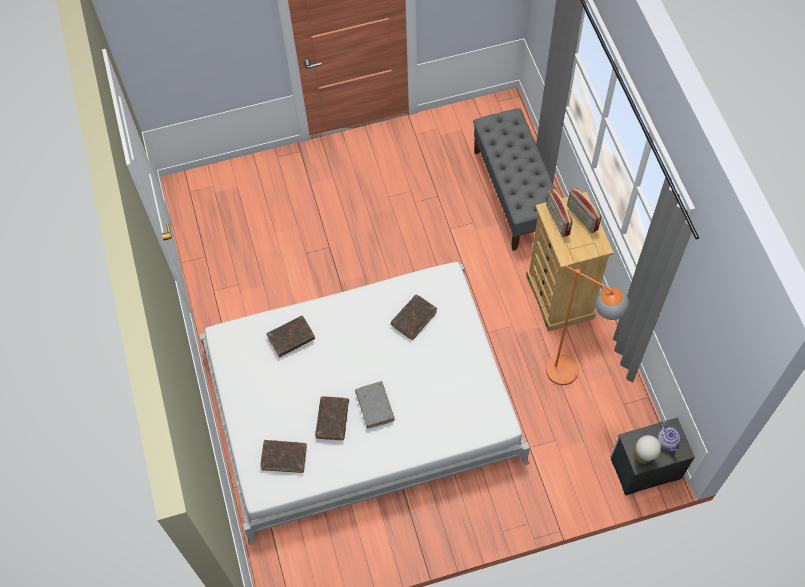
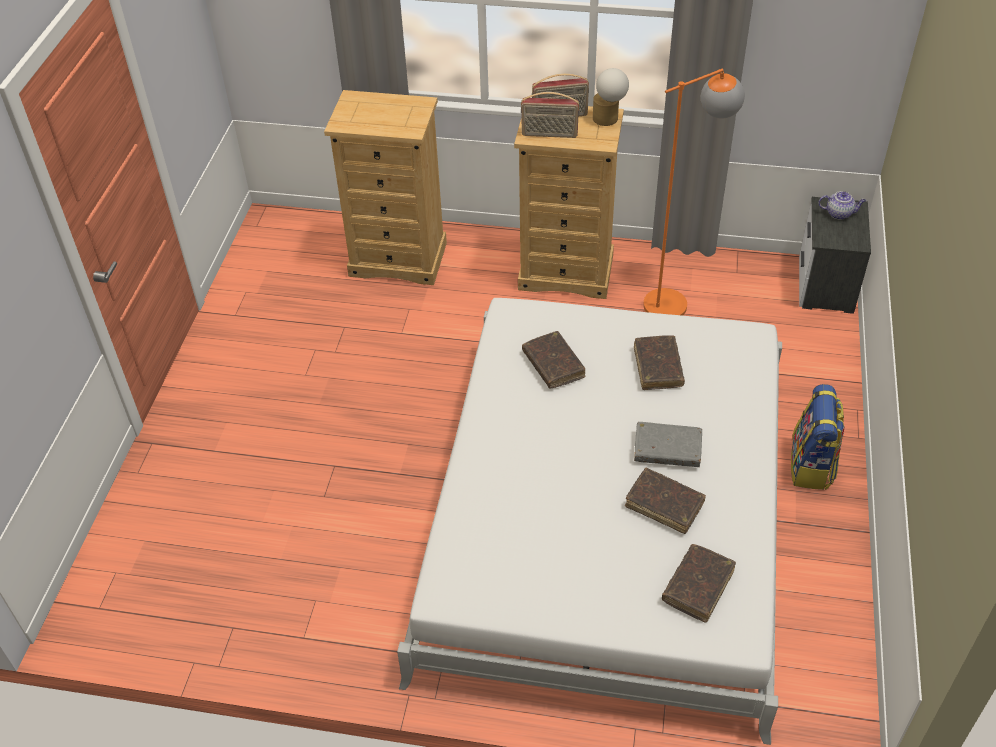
camera: 65 degrees left, 15 degrees down
(291, 338) = (503, 507): brown book -> brown book (658, 367)
(462, 509) = (811, 466): none -> backpack
(514, 194) = (398, 259): grey bench -> beige dresser
(642, 457) = (851, 239): table lamp -> table lamp (608, 119)

